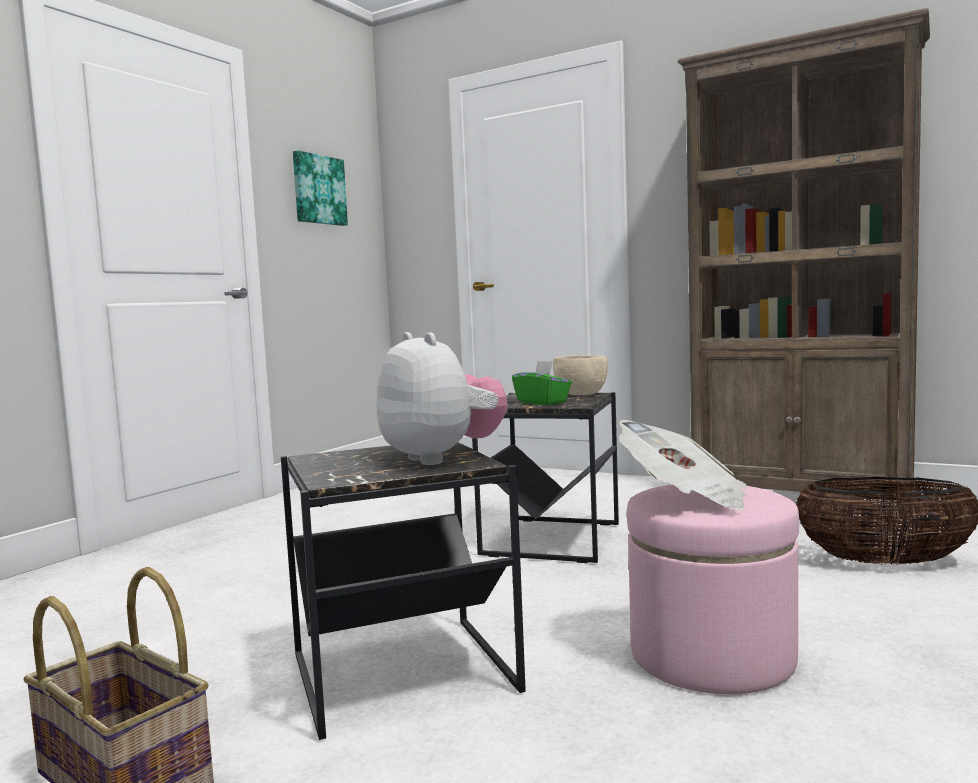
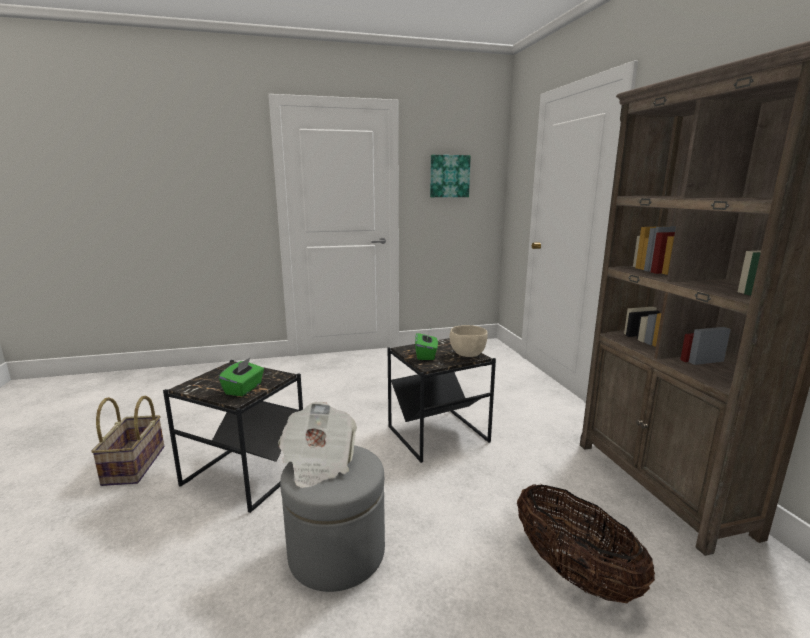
camera: 45 degrees right, 10 degrees up
(441, 458) = (244, 389): plush toy -> green tissue box
(712, 656) = (337, 552): pink ottoman -> grey ottoman

